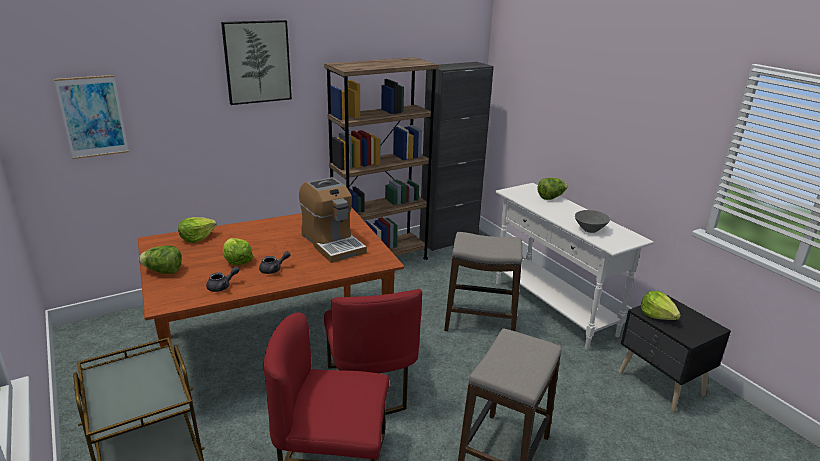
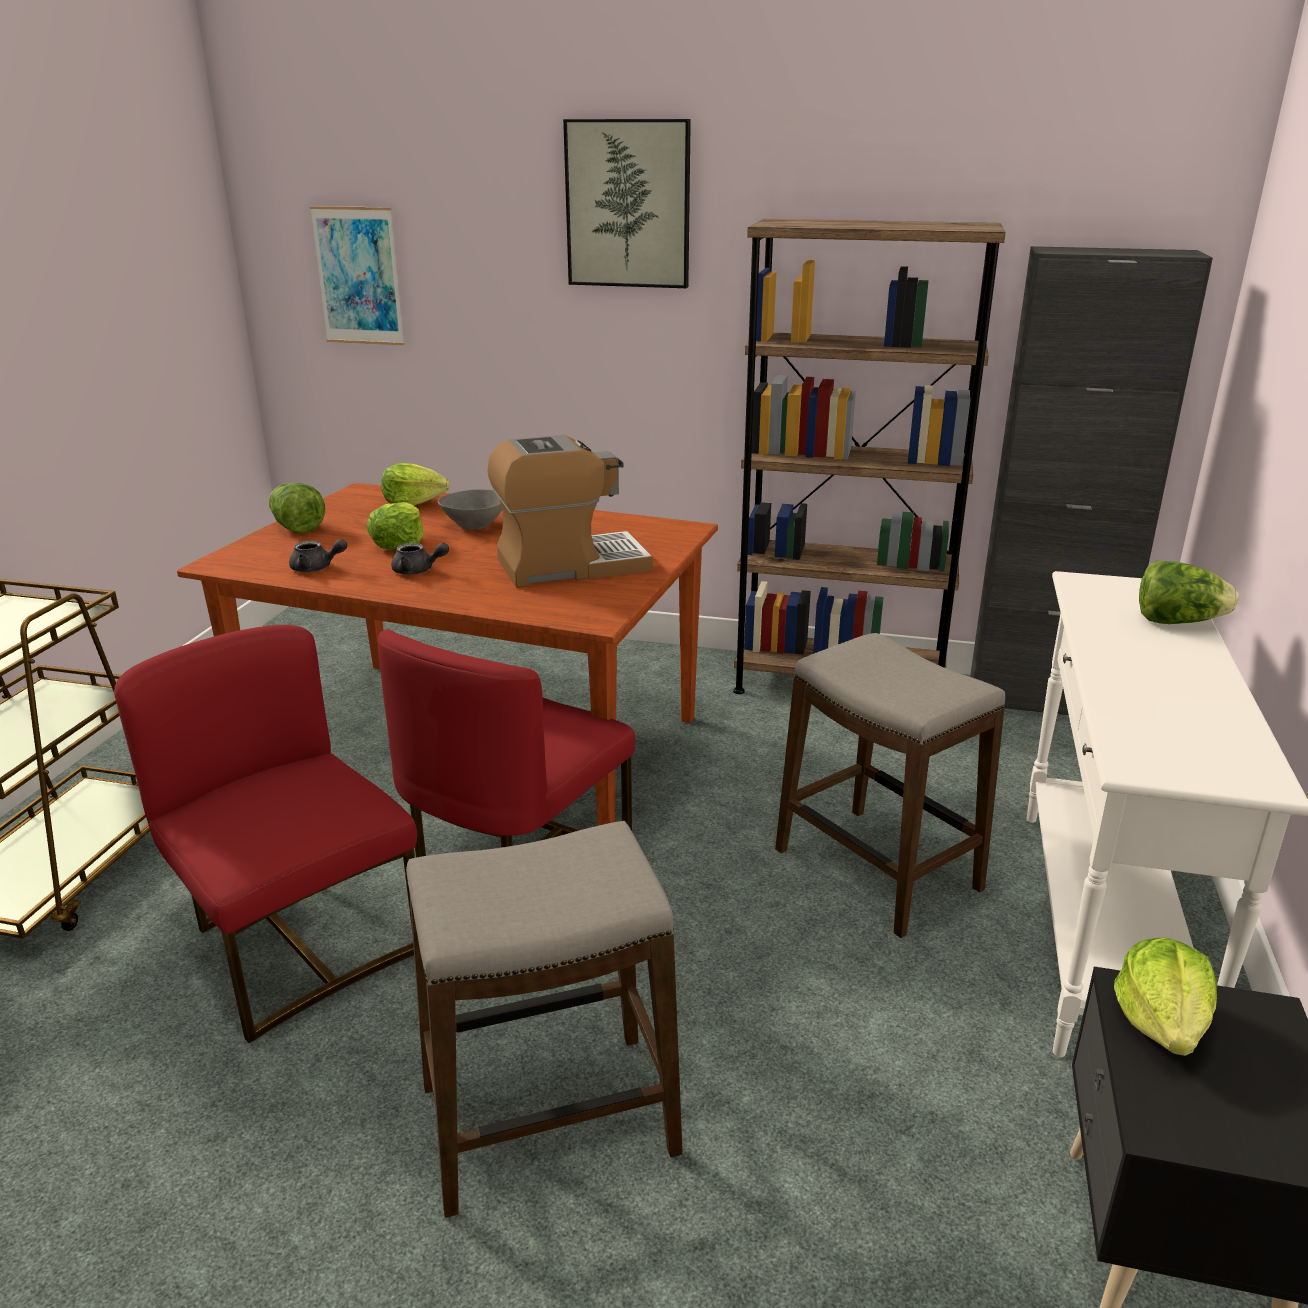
camera: 45 degrees right, 0 degrees up
(332, 243) = (570, 566): coffee machine -> coffee machine turned 120 degrees counterclockwise
(589, 230) = (1143, 713): grey bowl -> grey bowl (474, 525)

